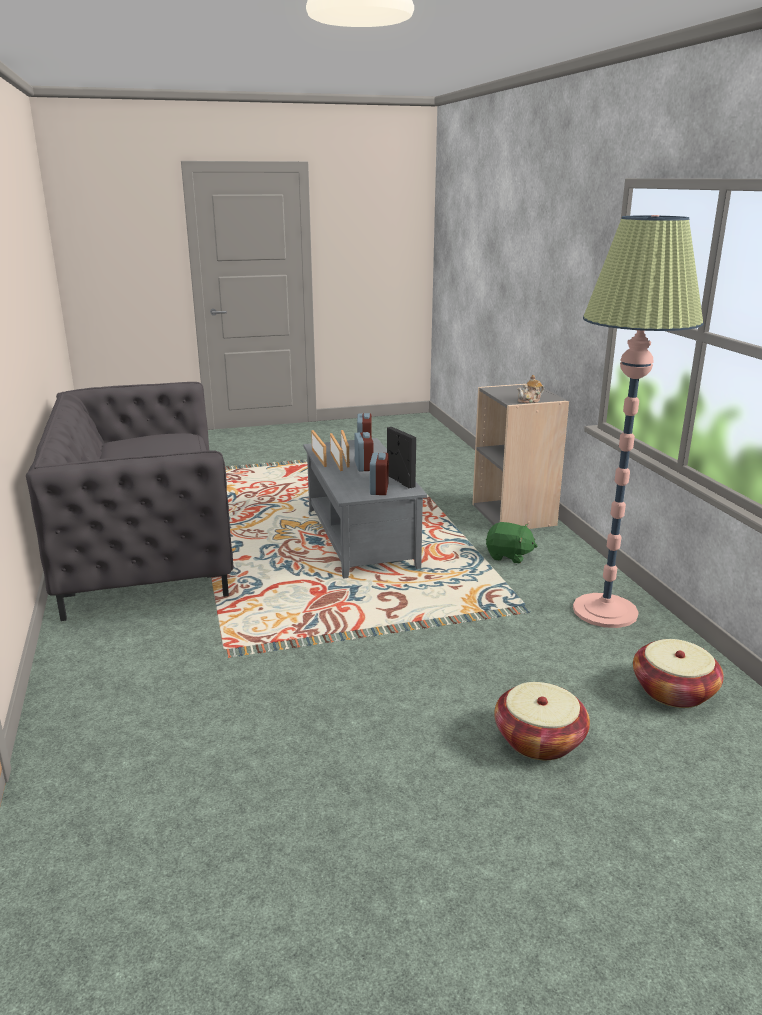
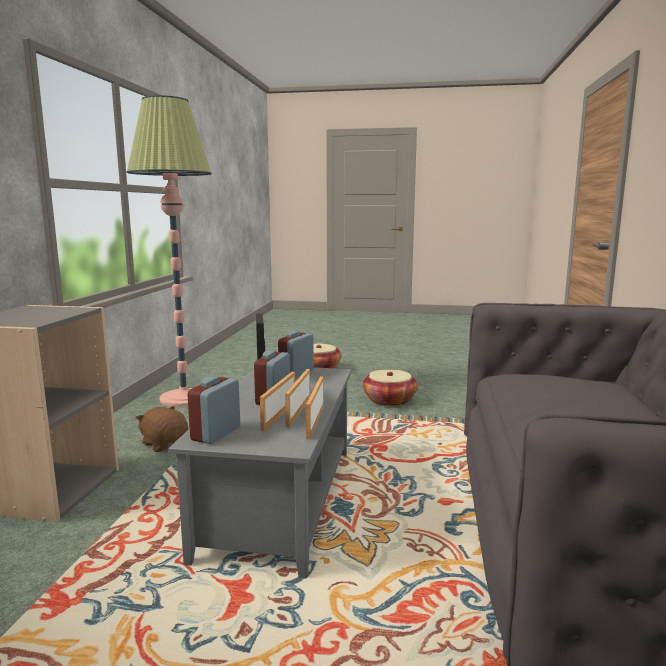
camera: 155 degrees left, 10 degrees down
(509, 556) = (165, 444): green plush toy -> brown plush toy
(530, 401) = (62, 308): teapot -> none
(673, 691) = (229, 370): basket -> basket (389, 400)

